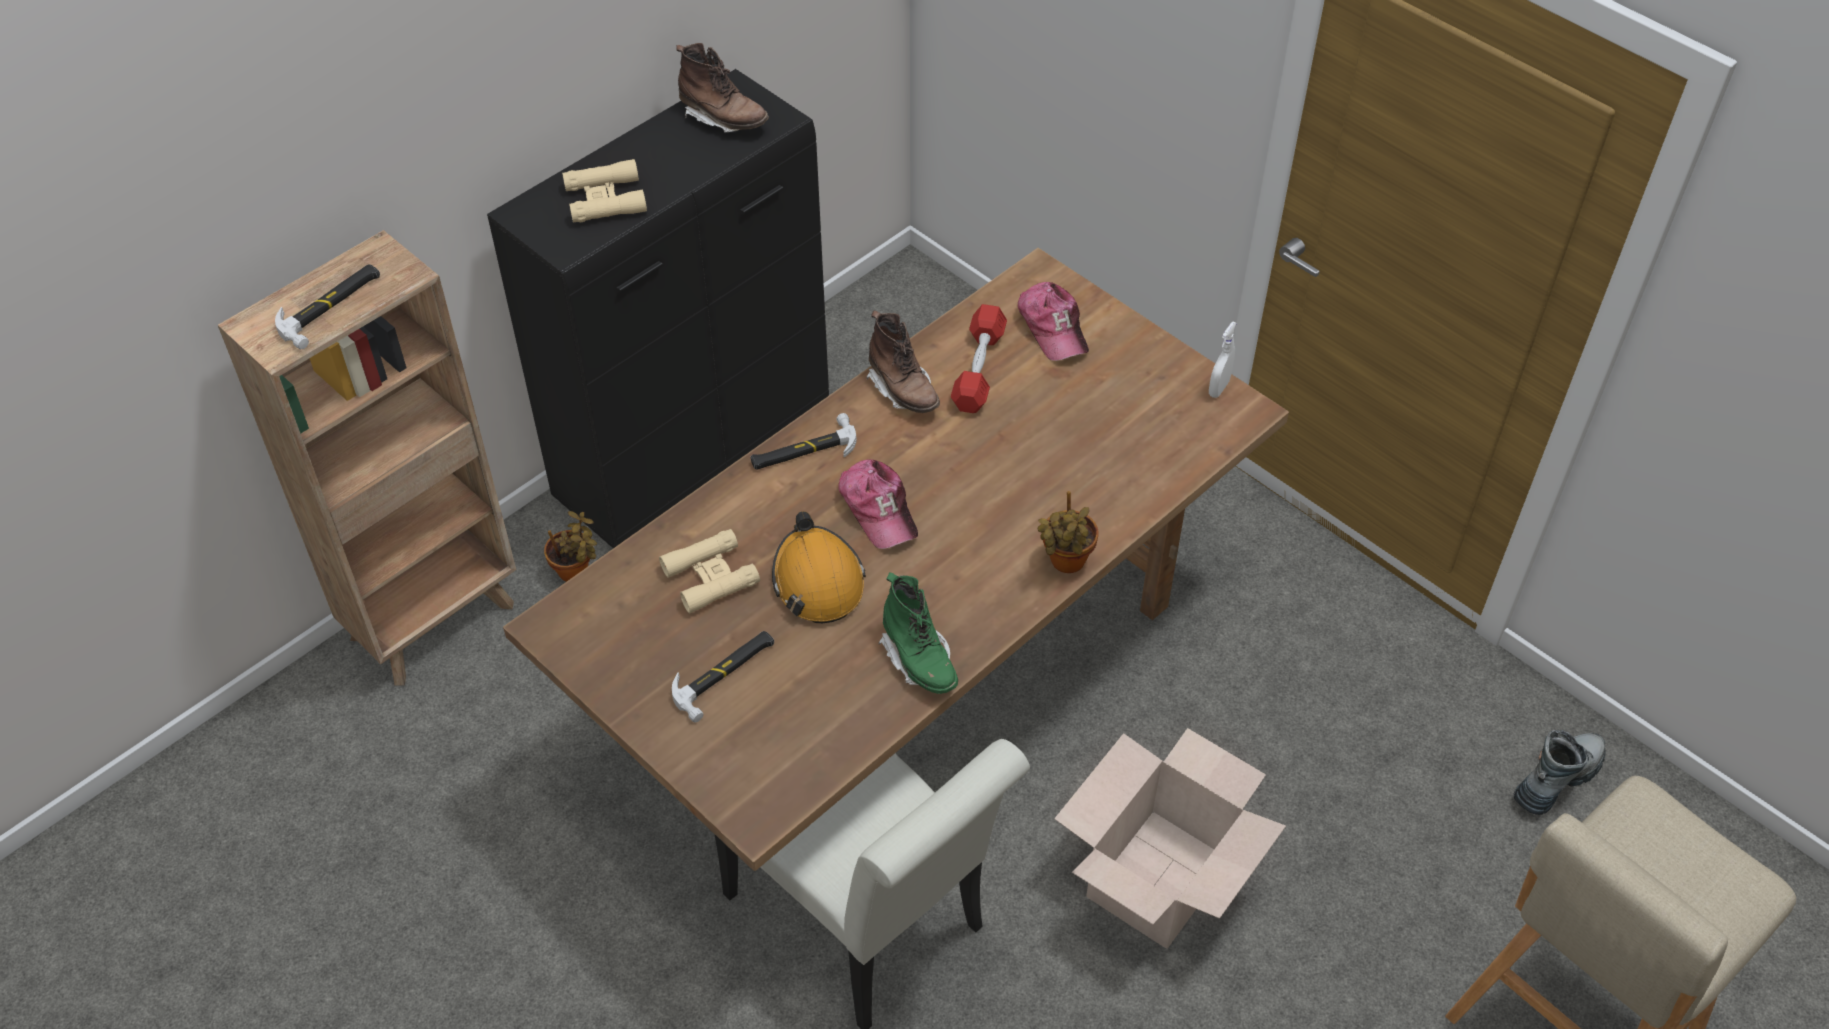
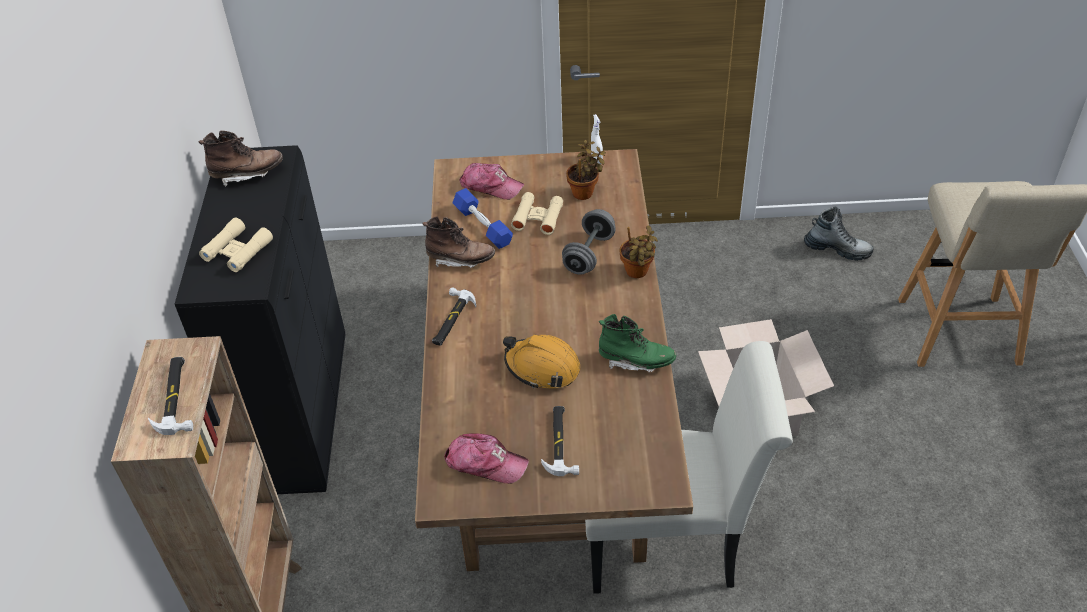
camera: 45 degrees left, 5 degrees down
(576, 572) = (314, 521): potted plant -> potted plant (584, 192)
(710, 577) = (489, 408): beige binoculars -> beige binoculars (538, 218)
(878, 509) = (524, 316): cap -> cap (485, 463)
(978, 369) = (483, 226): red dumbbell -> blue dumbbell
(1044, 496) = (589, 254): none -> grey dumbbell
(1557, 779) = (837, 249): boot -> boot turned 105 degrees clockwise

